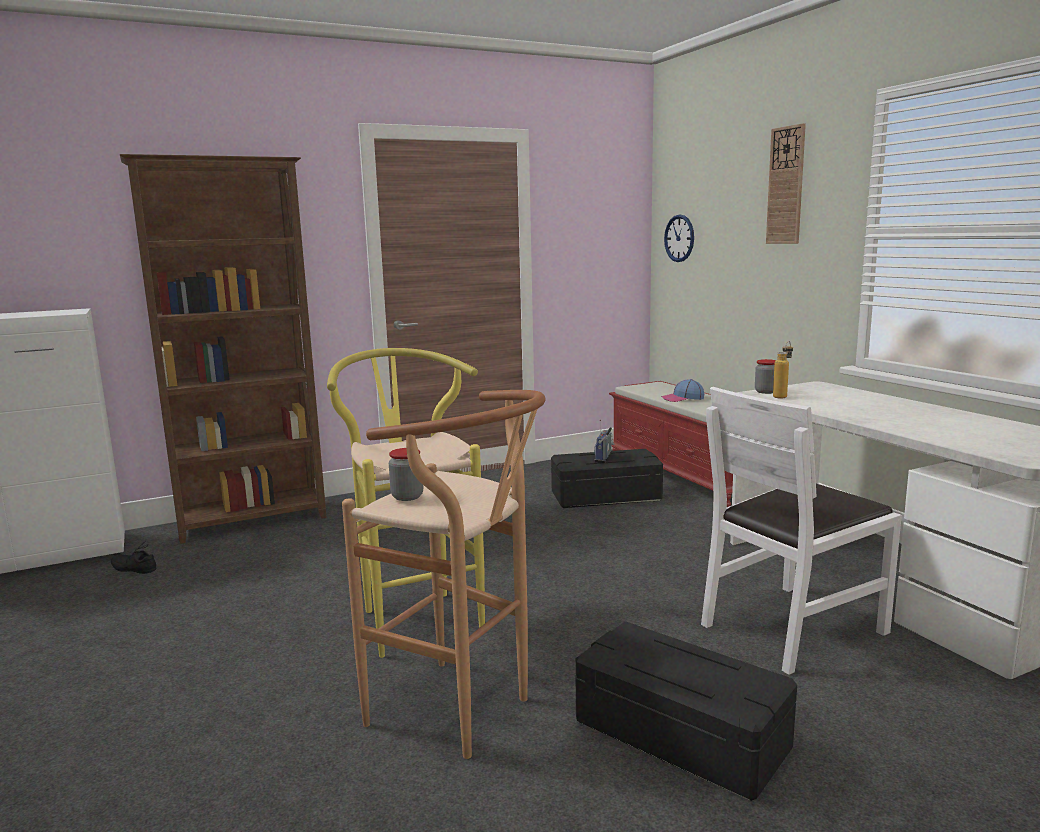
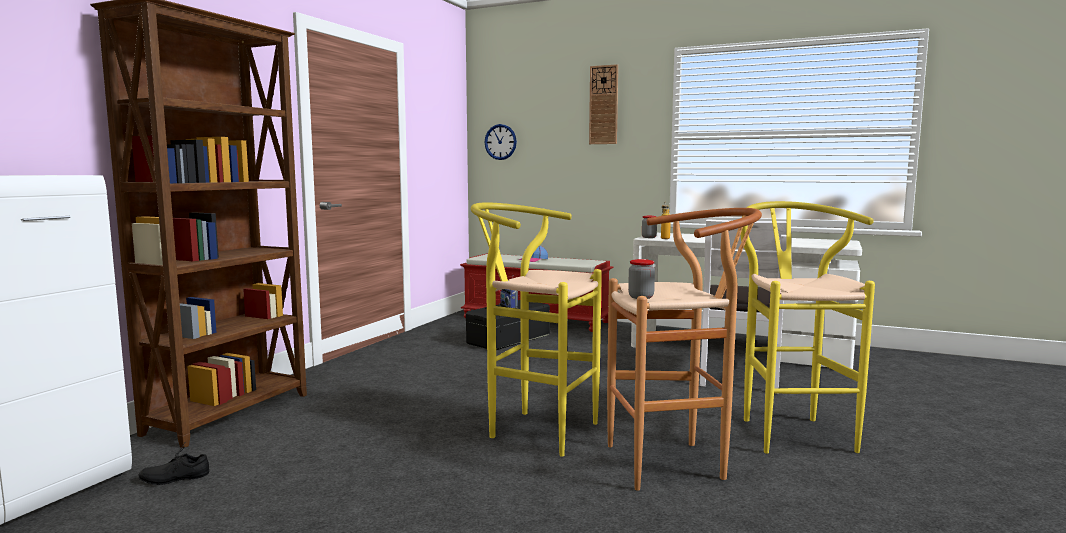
camera: 40 degrees left, 5 degrees down
(682, 734) = (790, 431): black storage box -> yellow stool

